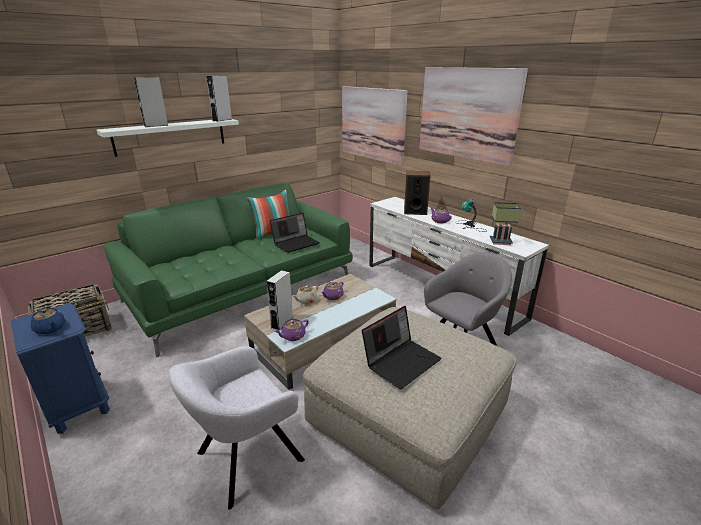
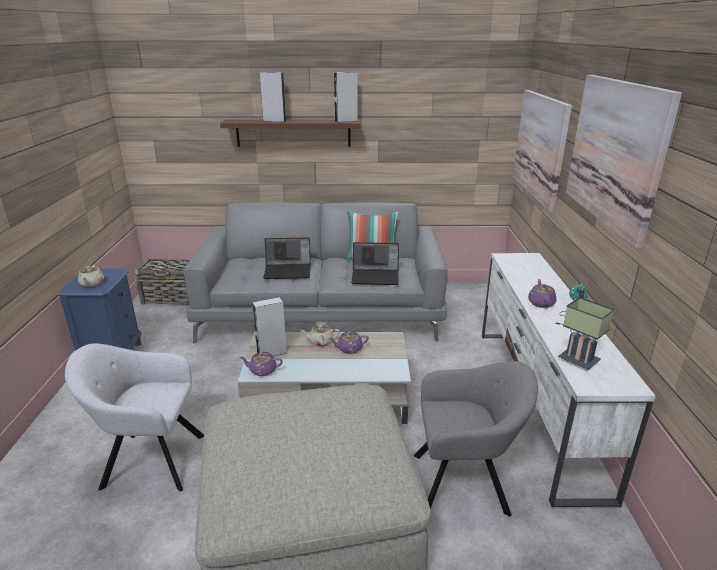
camera: 40 degrees right, 0 degrees up
(50, 329) = (92, 284): blue teapot -> beige teapot
(171, 136) = (293, 133): white shelf -> brown shelf
(243, 289) = (322, 311): green sofa -> grey sofa
(401, 361) = (280, 440): laptop -> laptop (288, 271)
(415, 211) = (530, 280): speaker -> none

